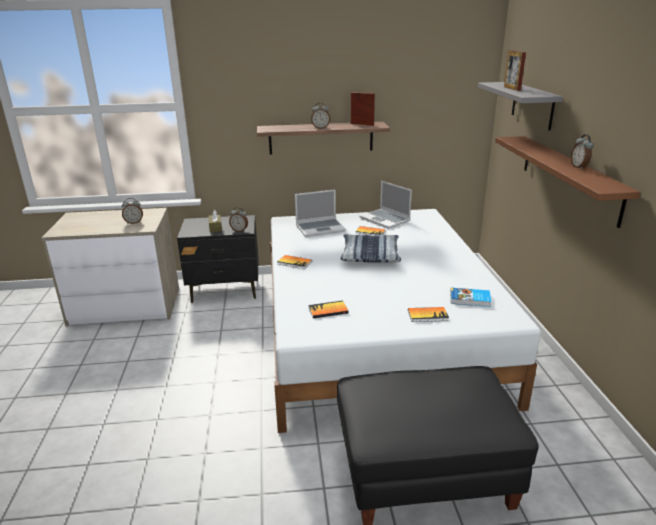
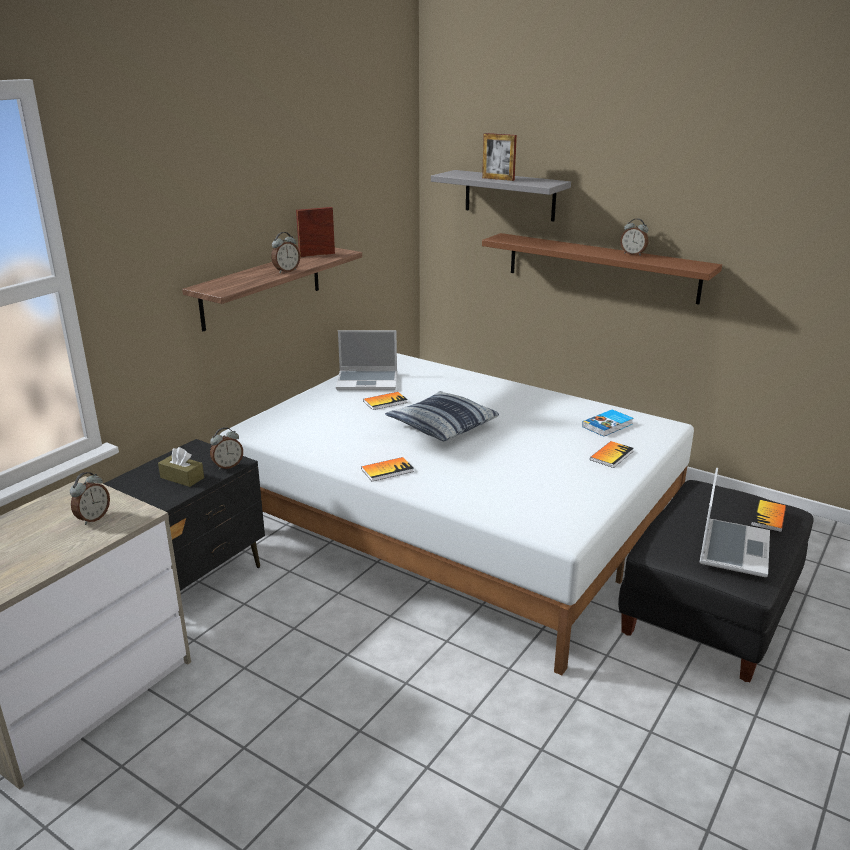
camera: 50 degrees left, 0 degrees up
(320, 228) = (320, 420): laptop -> laptop (732, 548)
(328, 310) = (533, 497): book -> book (768, 517)

